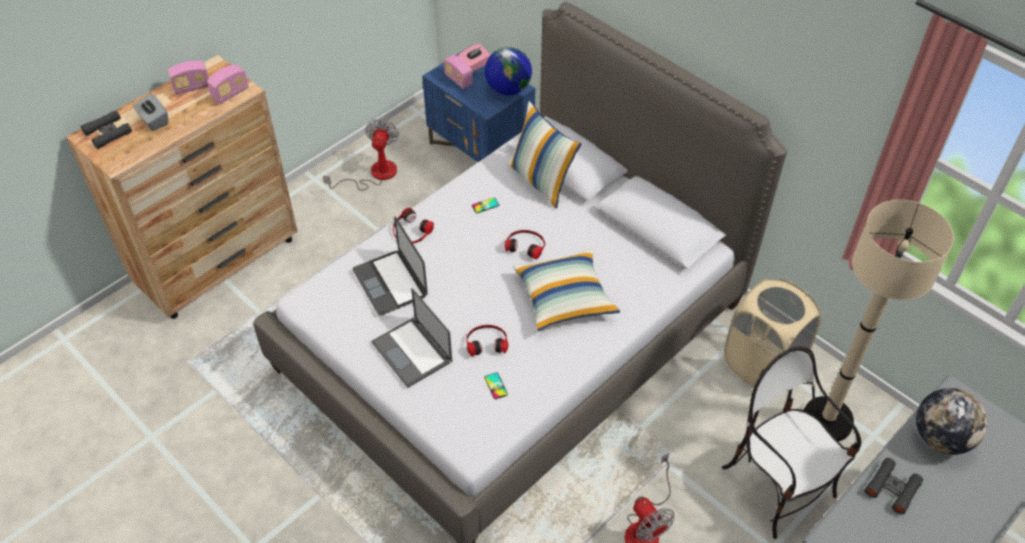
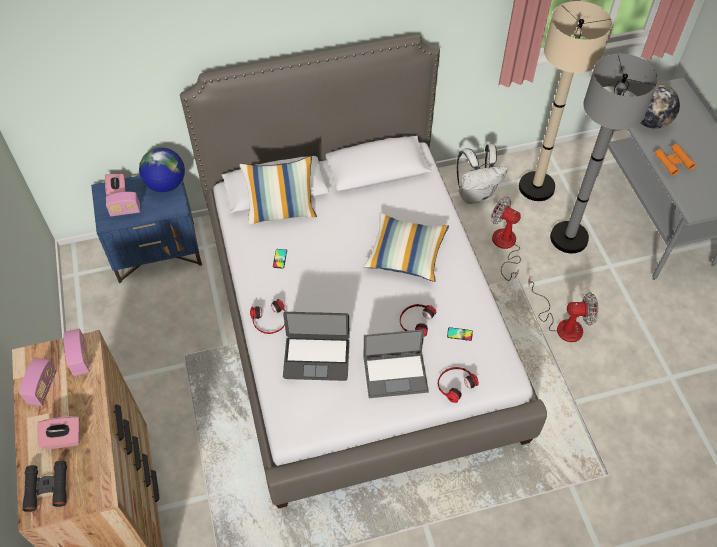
camera: 60 degrees left, 5 degrees up
(153, 121) = (63, 439): grey tissue box -> pink tissue box
(374, 174) = (120, 338): fan -> fan (505, 246)
(526, 245) = (340, 252): headphones -> headphones (455, 384)
(762, 364) = (475, 194): beige laundry basket -> white backpack
(777, 485) = (569, 238): chair -> grey floor lamp
(892, 488) = (673, 162): black binoculars -> orange binoculars

